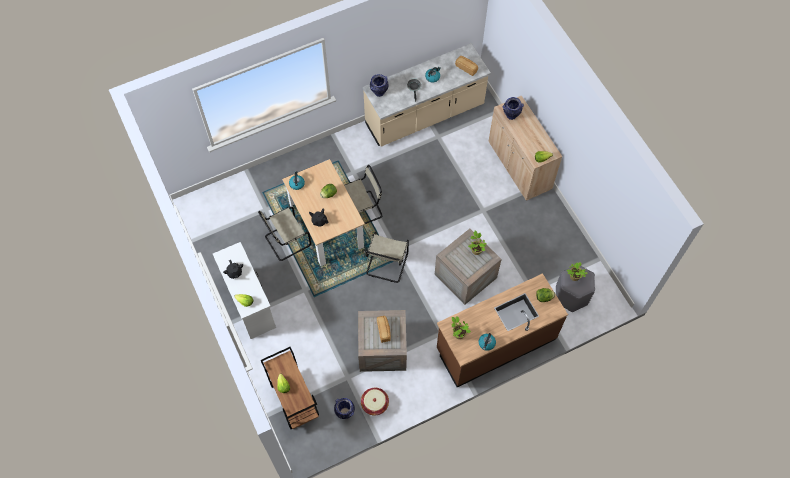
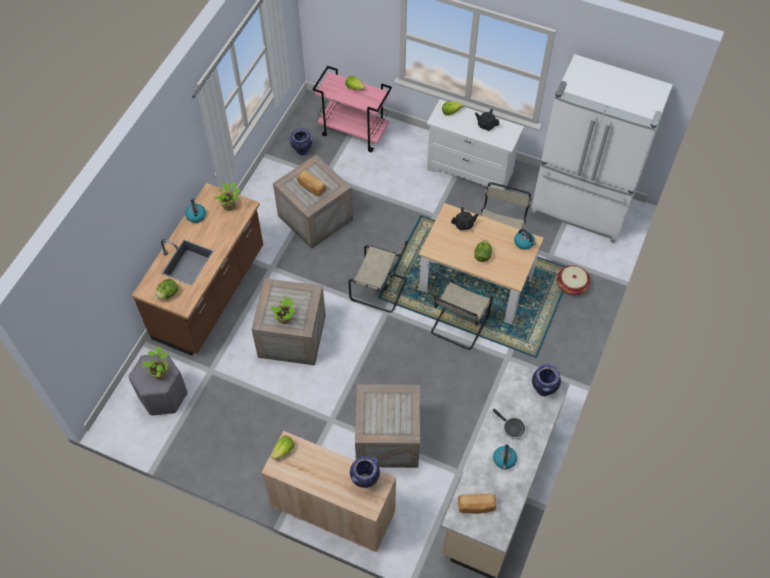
camera: 140 degrees right, 5 degrees down
(213, 224) = (580, 209): none -> white fridge
(294, 399) = (354, 132): brown cart -> pink cart
(375, 403) = (282, 173): basket -> basket (571, 285)
(386, 265) = (380, 290): beige chair -> beige chair turned 135 degrees clockwise
(461, 178) = (386, 439): none -> crate

